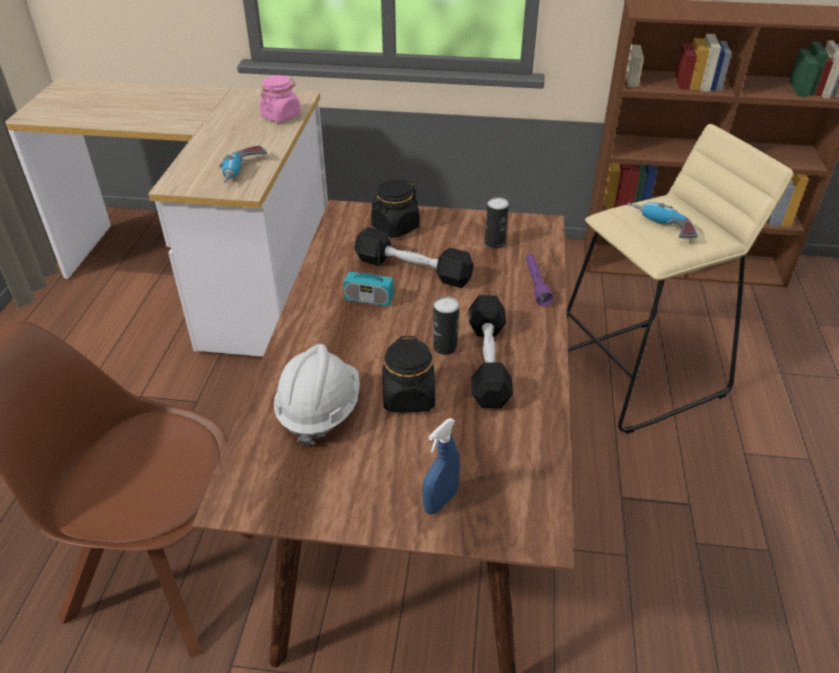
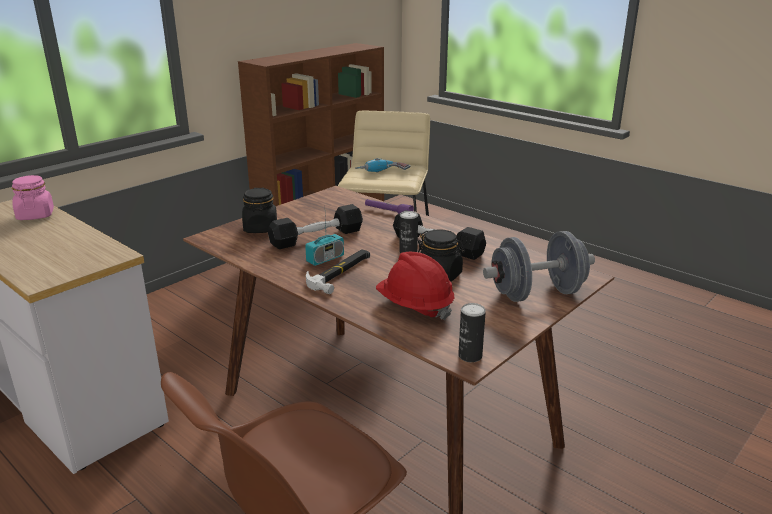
camera: 55 degrees left, 15 degrees down
(243, 172) = (87, 250): power drill -> none
(319, 410) = (415, 306): white hard hat -> red hard hat
(348, 324) = (341, 273): none -> hammer
(440, 501) = (536, 294): blue spray bottle -> grey dumbbell
(495, 243) = (331, 209): can -> can (470, 356)

